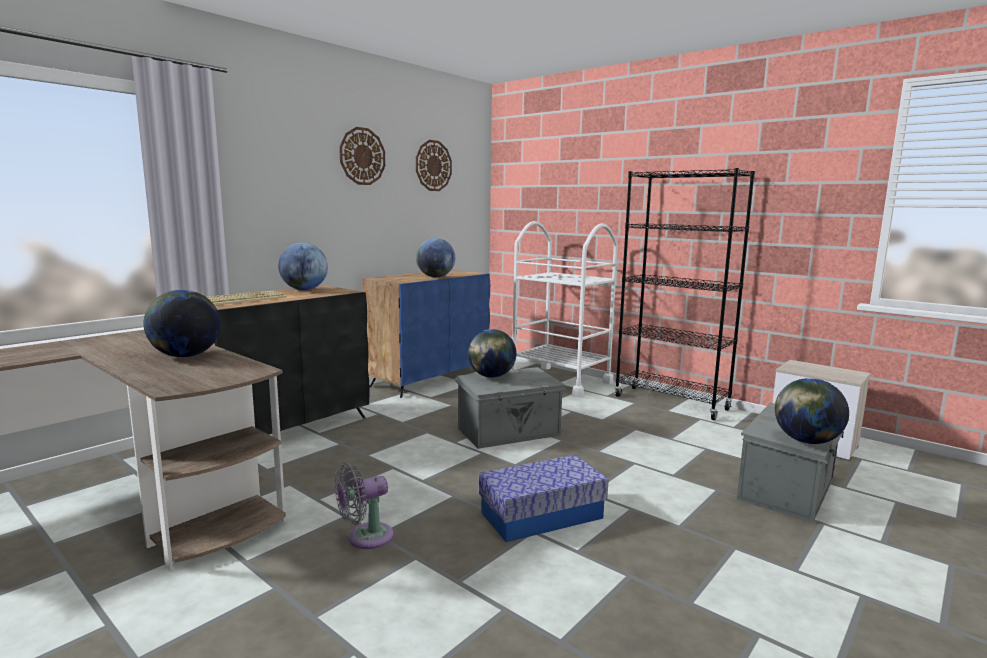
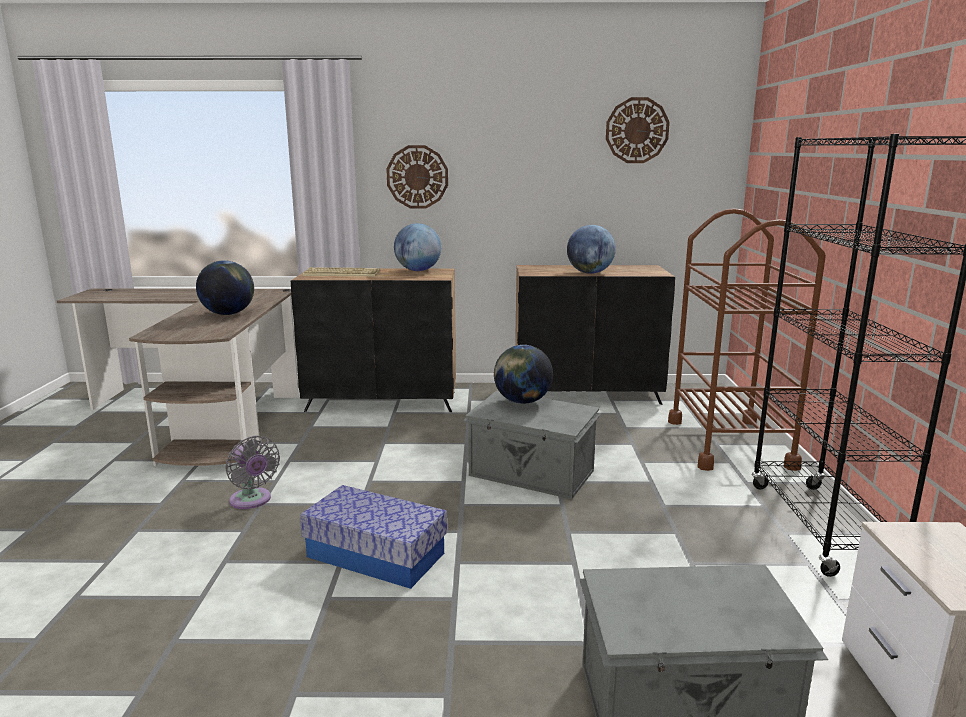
camera: 50 degrees right, 5 degrees up
(362, 156) = (526, 126): wall clock -> wall clock (417, 177)
(365, 538) = (252, 501): grey fan -> grey fan turned 150 degrees counterclockwise
(430, 379) = (587, 394): blue cabinet -> black cabinet
(560, 381) = (729, 443): white cart -> brown cart
(806, 441) = (637, 625): globe -> none

